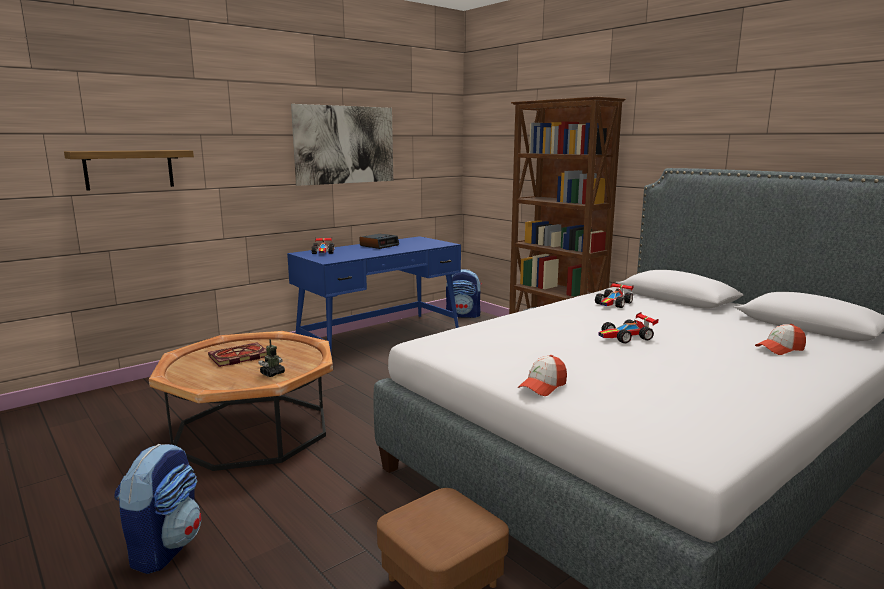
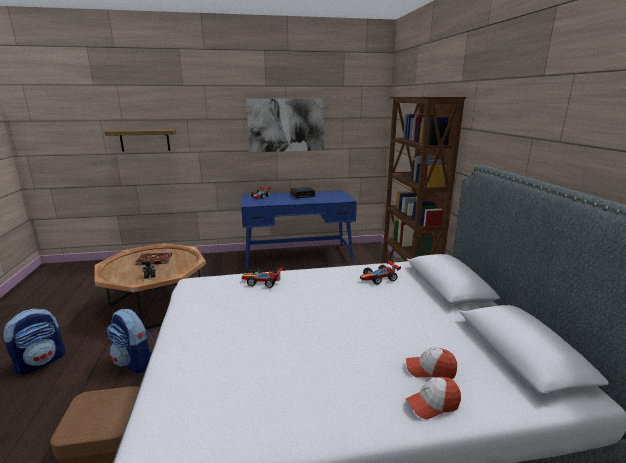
camera: 30 degrees right, 5 degrees up
(463, 315) = (371, 250): backpack -> backpack (136, 362)
(542, 386) = (183, 343): cap -> cap (433, 404)
(626, 337) = (321, 315): toy car -> toy car (263, 282)

